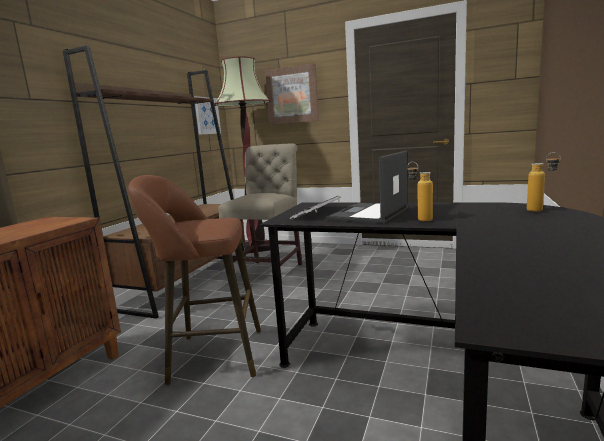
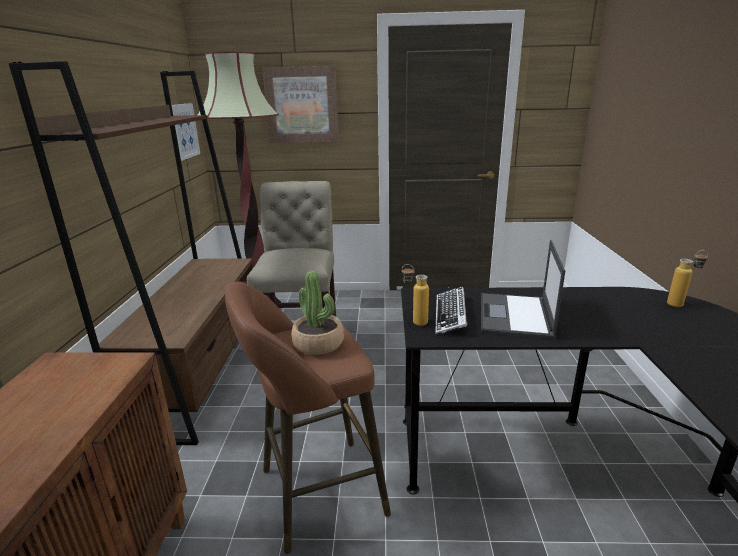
camera: 20 degrees left, 10 degrees up
(206, 222) = (318, 343): none -> potted plant
(419, 219) = (584, 328): bottle -> bottle (414, 321)

